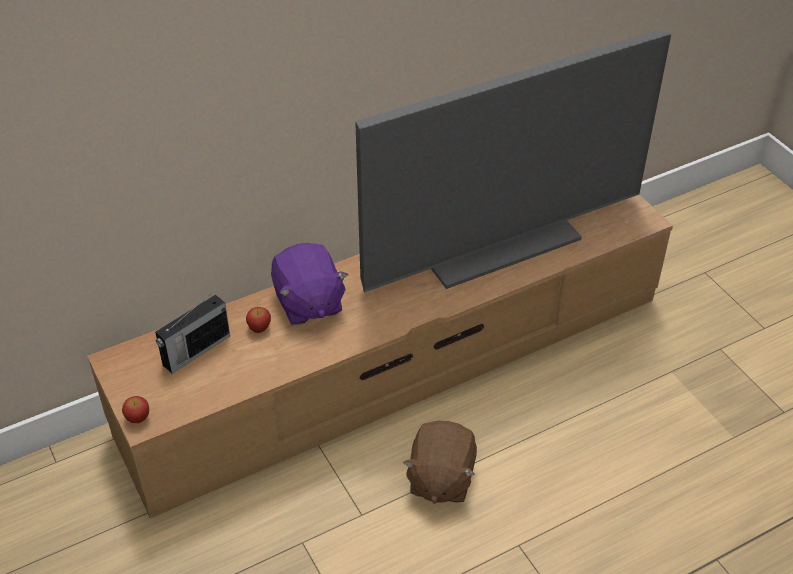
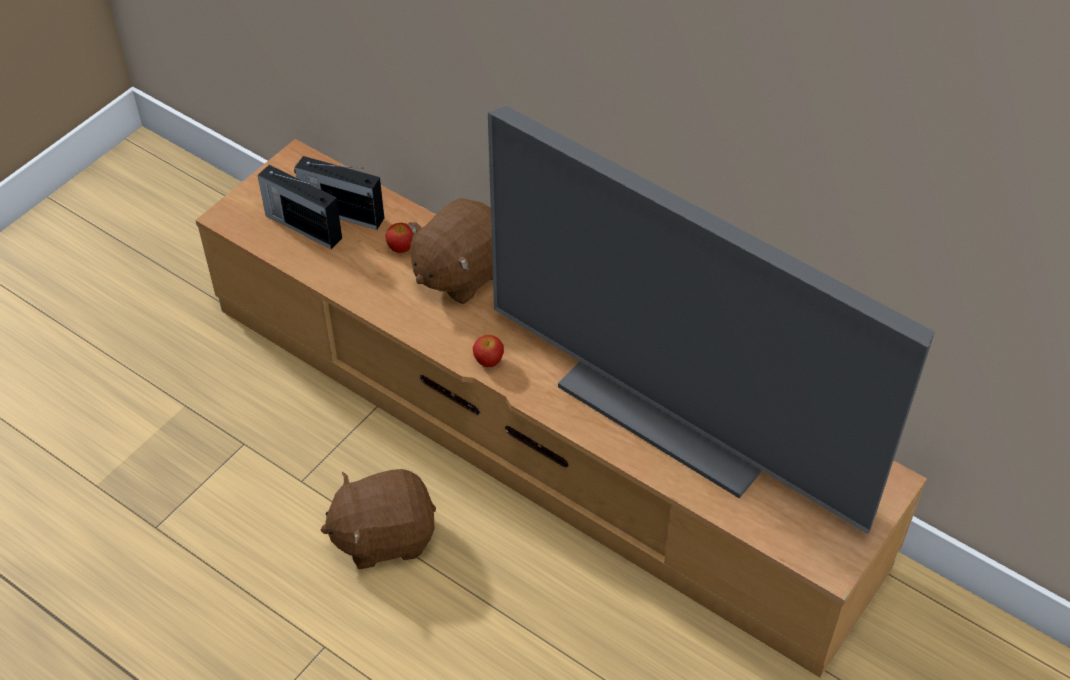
camera: 65 degrees right, 5 degrees up
(138, 418) = (233, 209): apple -> apple (488, 361)
(192, 378) = (302, 226): none -> radio
(308, 303) = (461, 272): purple plush toy -> brown plush toy

